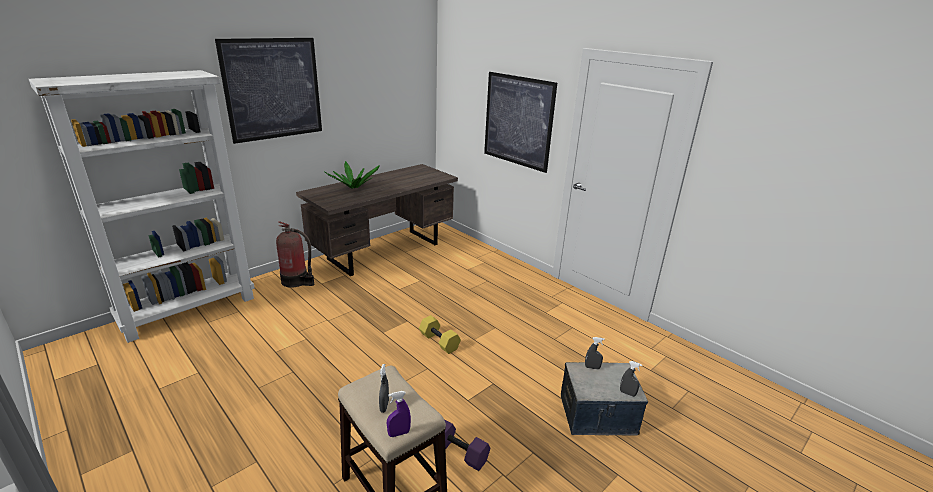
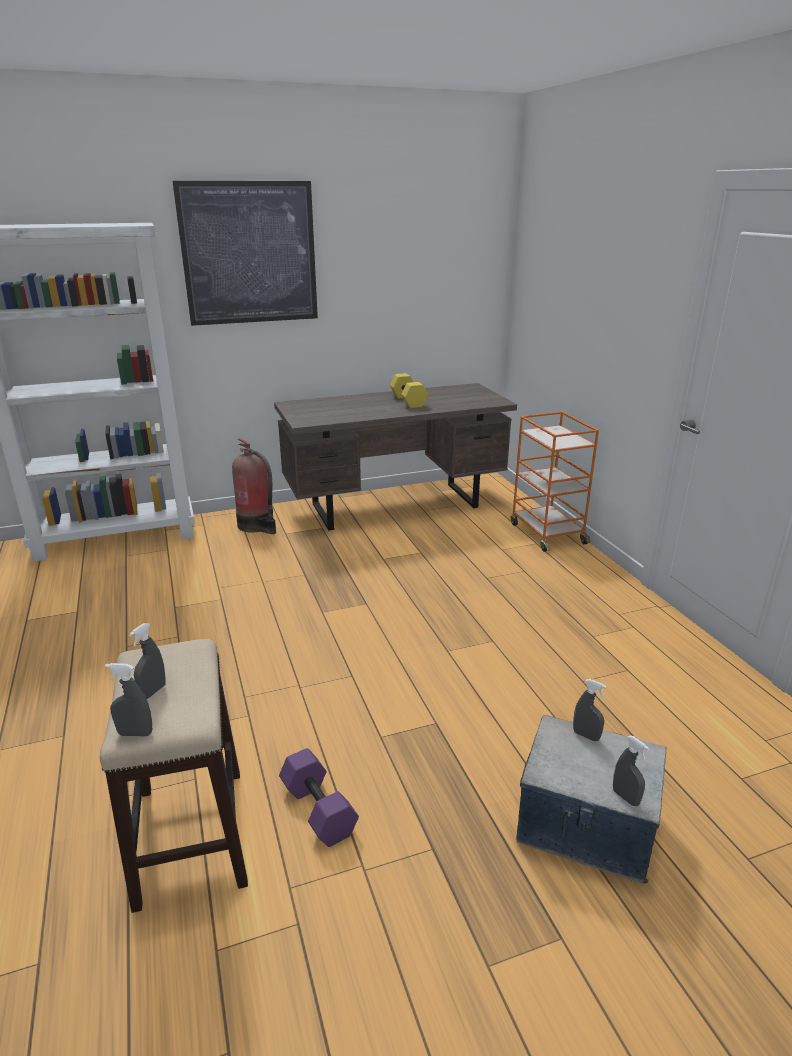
camera: 25 degrees right, 0 degrees up
(353, 187) = (352, 403): potted plant -> none
(399, 433) = (135, 733): purple spray bottle -> grey spray bottle
(440, 341) = (394, 642): yellow dumbbell -> yellow dumbbell (409, 401)
(486, 255) = (546, 533): none -> orange cart
(518, 121) = (611, 312): picture -> none

